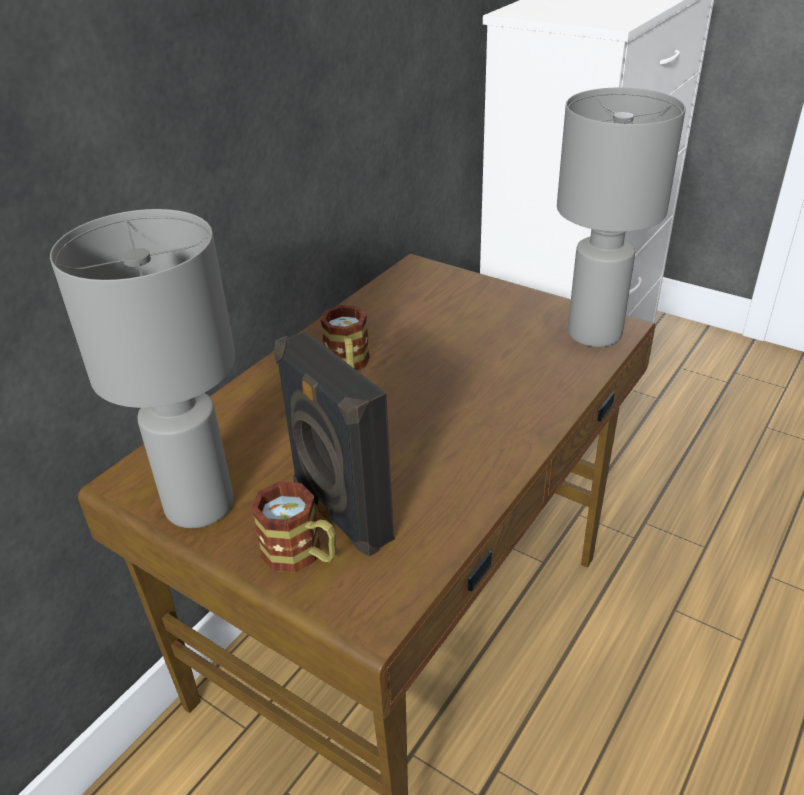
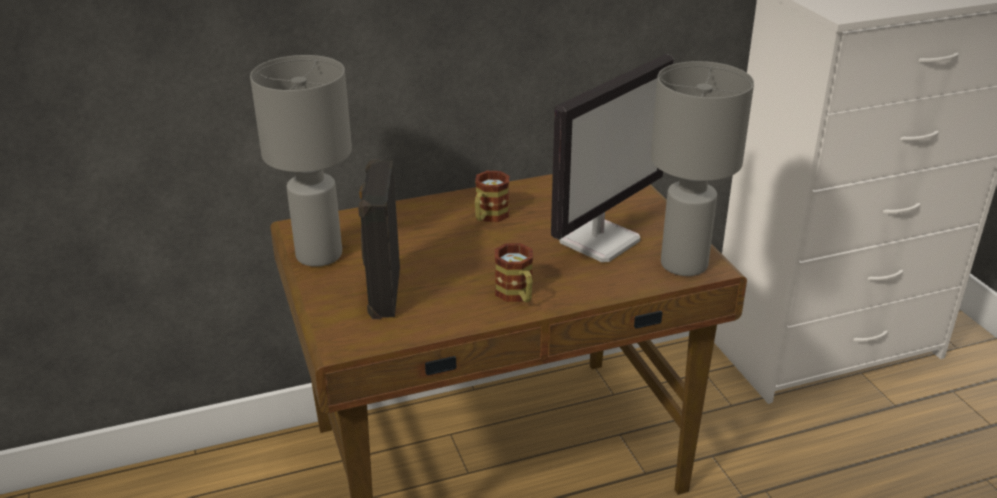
camera: 35 degrees right, 5 degrees down
(301, 555) = (340, 302): mug -> mug (517, 295)
(490, 342) = (600, 240): none -> monitor

